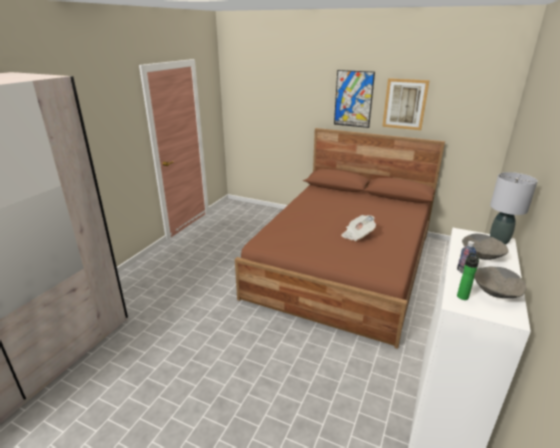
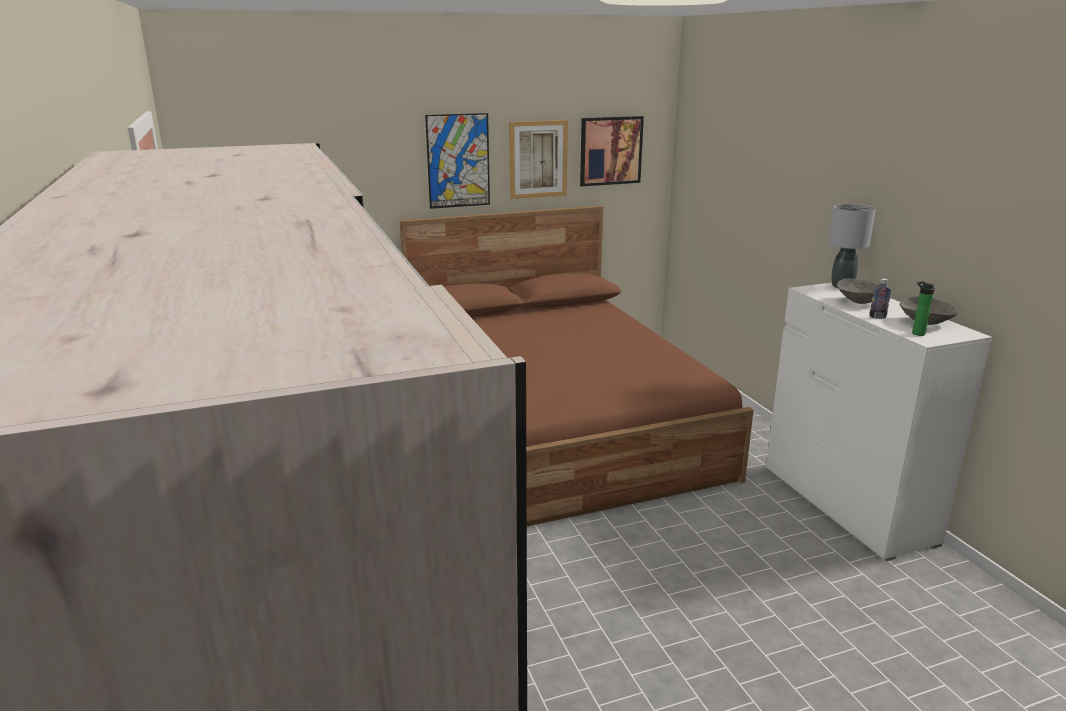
camera: 45 degrees left, 5 degrees down
(357, 235) = (608, 359): newspaper -> none
(460, 104) = (610, 150): none -> picture

